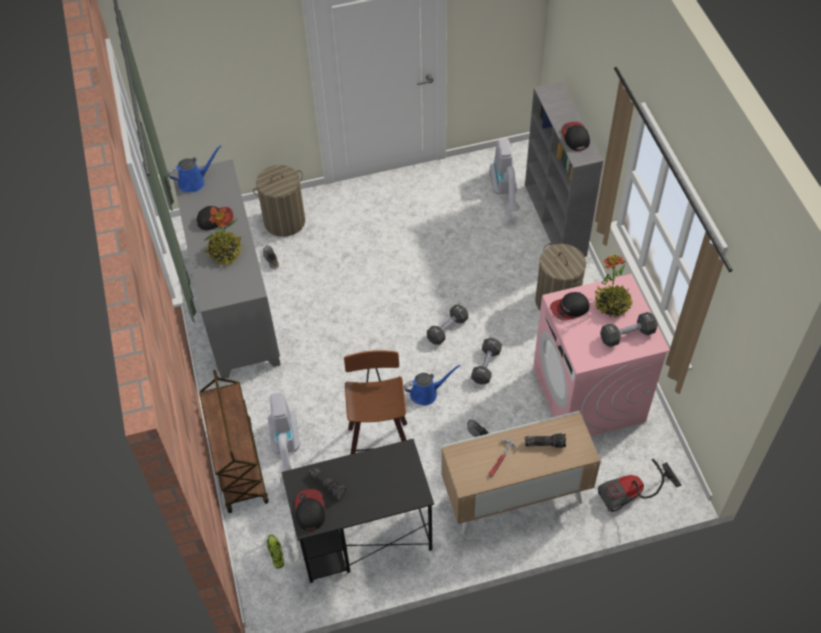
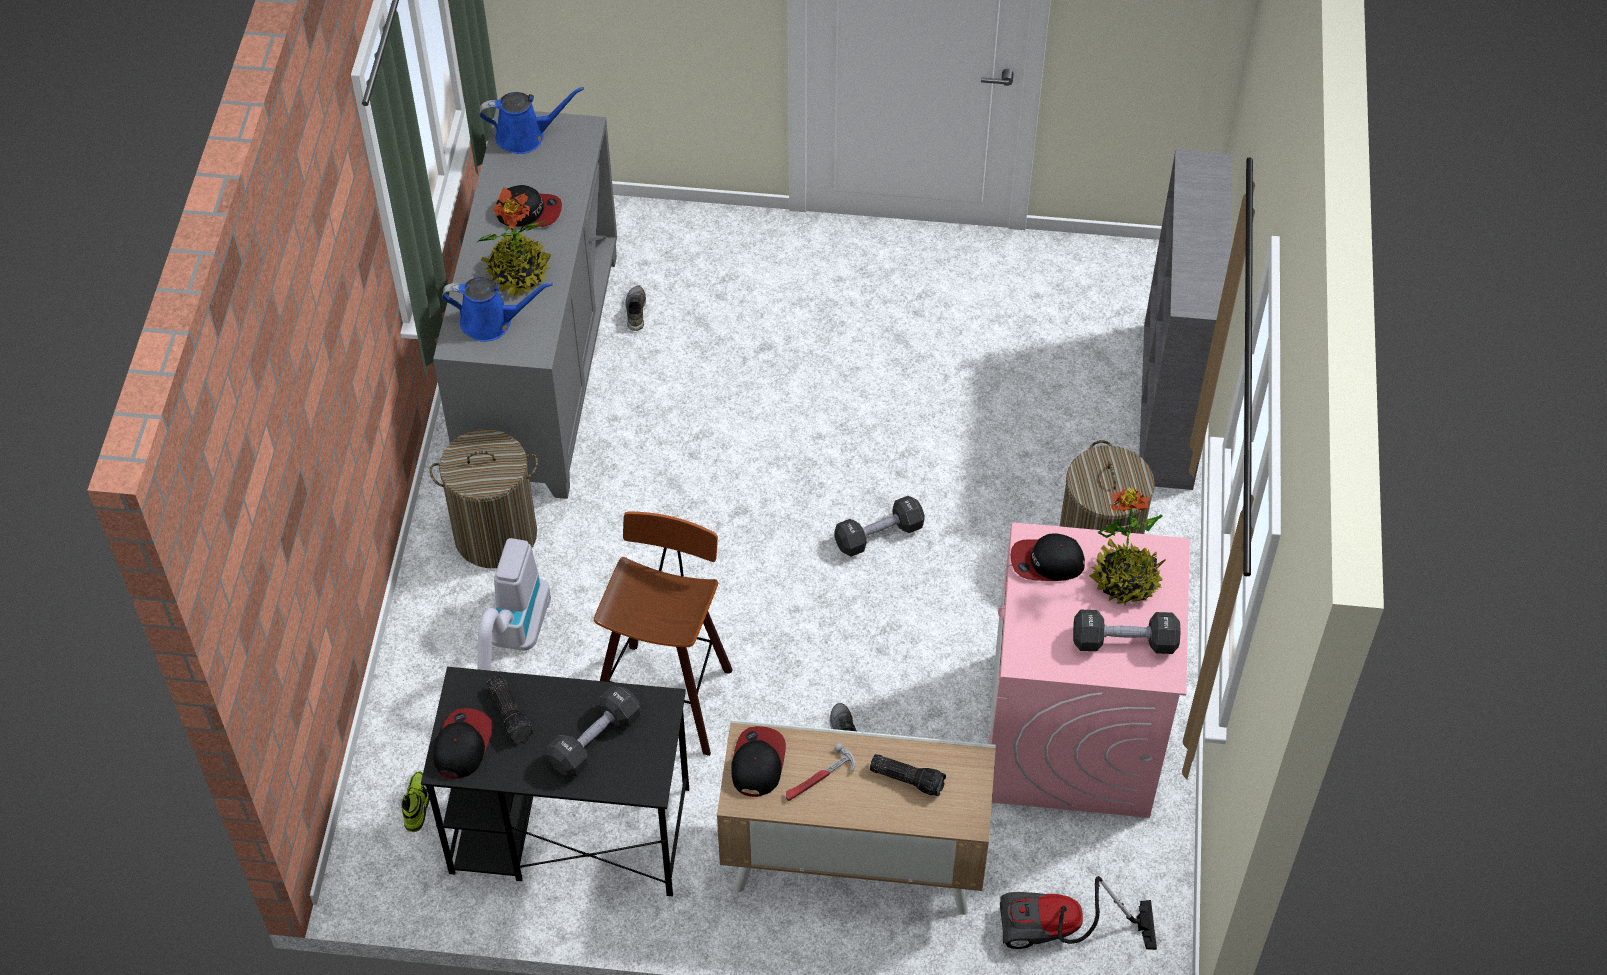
camera: 20 degrees right, 0 degrees up
(238, 465) = (423, 641): brown cart -> none
(285, 221) = (689, 253): laundry basket -> laundry basket (496, 535)
(426, 393) = (790, 632): blue watering can -> blue watering can (491, 322)
(486, 366) = (915, 621): black dumbbell -> black dumbbell (595, 740)
(505, 193) = (1101, 327): vacuum cleaner -> none
(575, 137) = (1202, 263): cap -> cap (757, 763)

